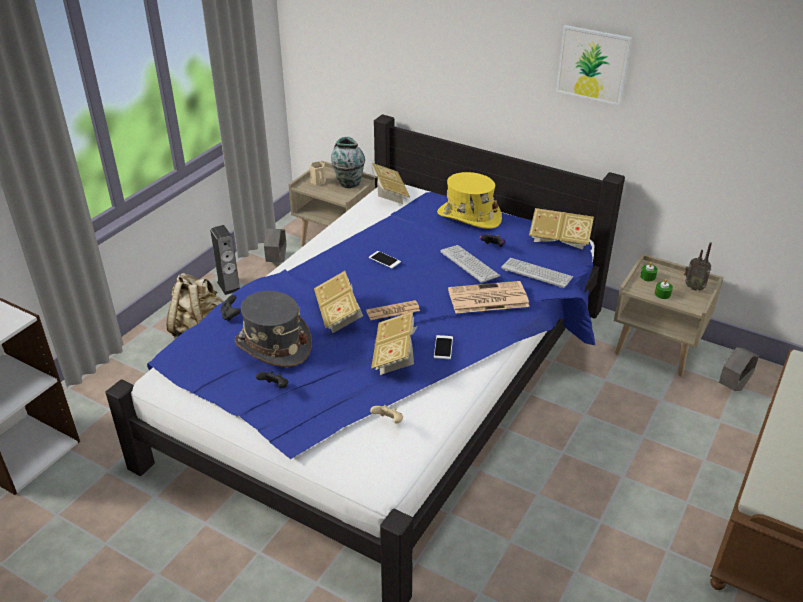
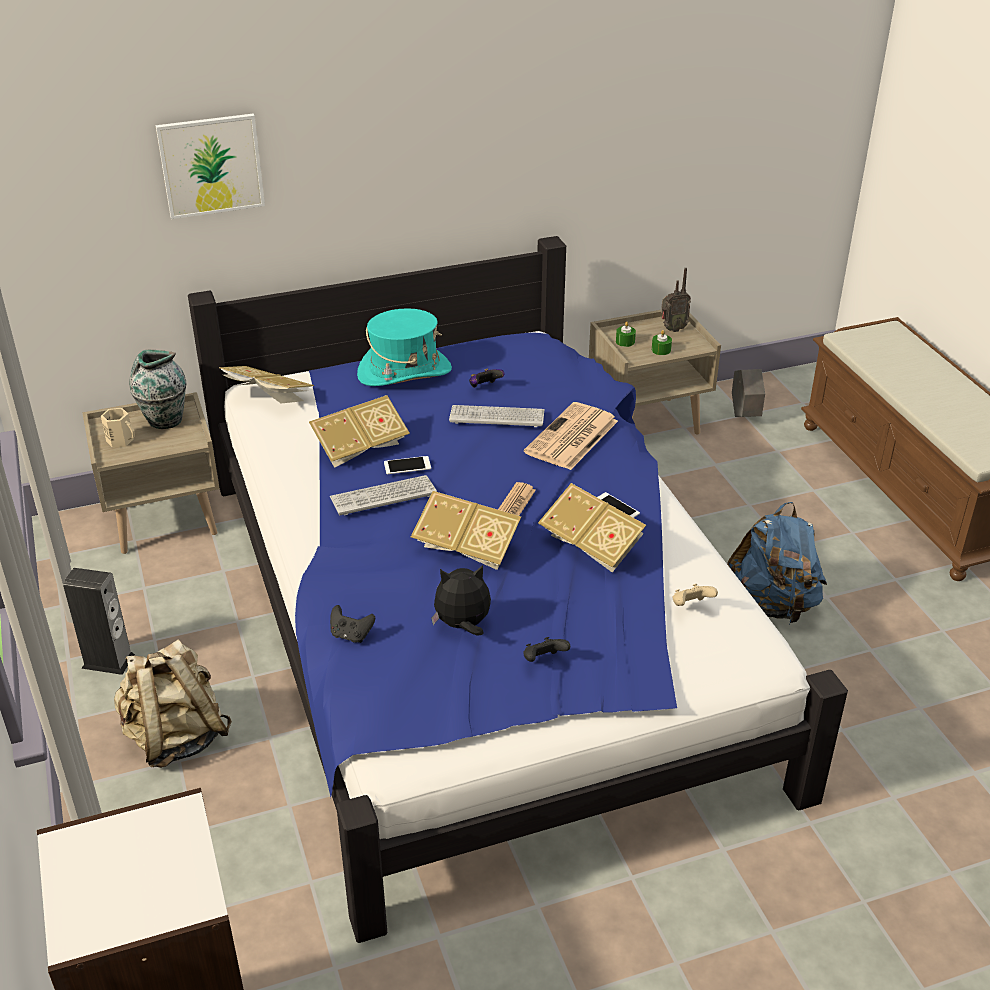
camera: 50 degrees left, 0 degrees up
(273, 345) = (463, 625): grey hat -> plush toy
(277, 261) = (122, 591): grey planter -> none
(469, 216) = (404, 372): yellow hat -> turquoise hat
(536, 273) = (568, 387): keyboard -> keyboard (383, 496)
(557, 497) = (772, 605): none -> blue backpack
(559, 240) = (528, 345): book -> book (359, 448)
(593, 64) = (493, 111): picture -> picture (211, 165)

